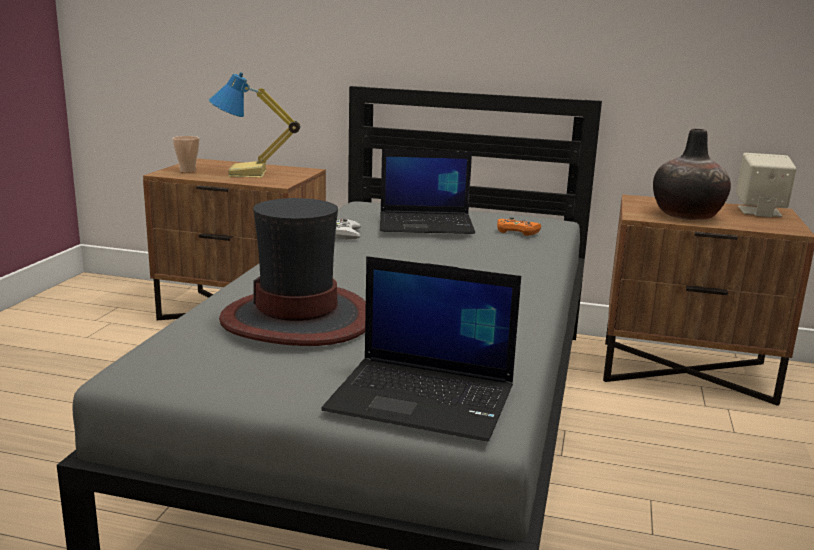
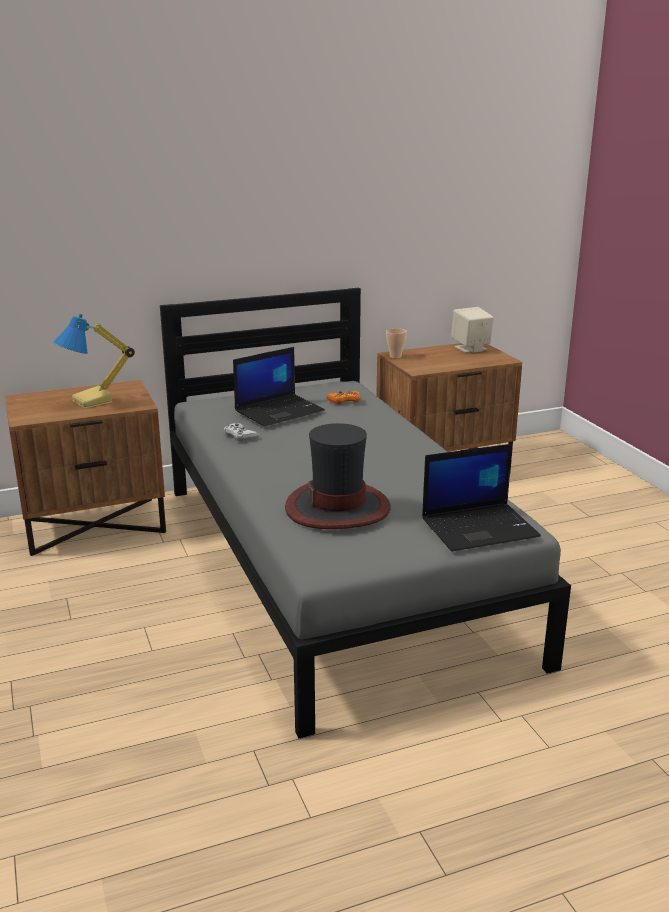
camera: 35 degrees left, 5 degrees up
(187, 171) = (37, 412): cup -> cup (395, 356)
(686, 215) = (440, 362): vase -> none

